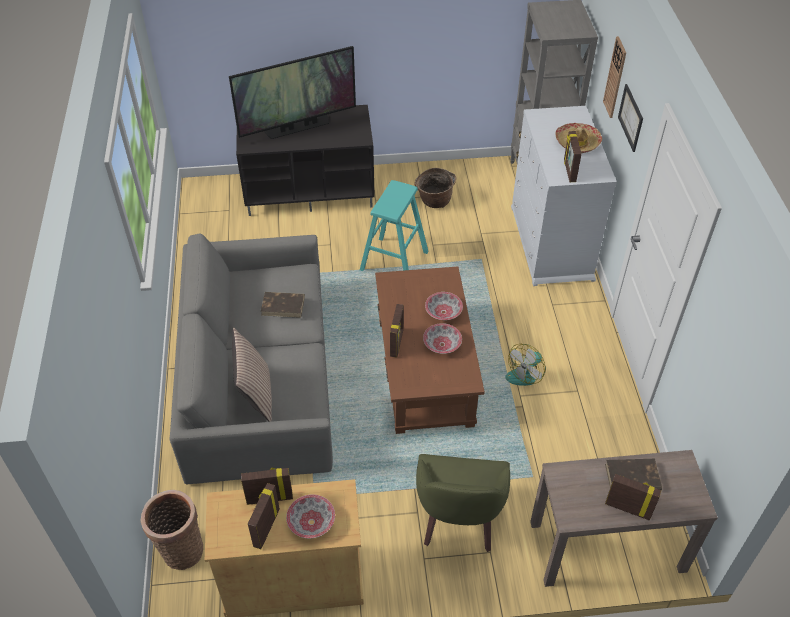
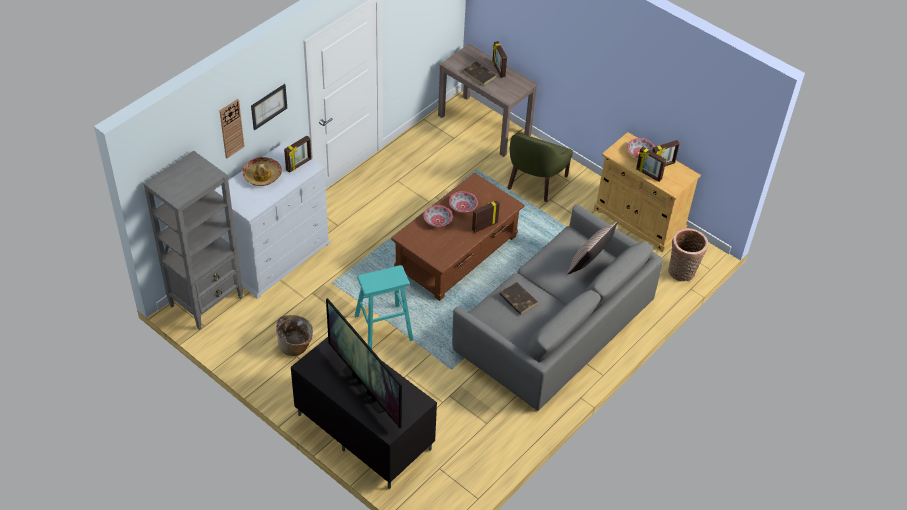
camera: 135 degrees left, 0 degrees up
(298, 127) = (365, 388): television -> television turned 150 degrees counterclockwise
(459, 519) = (534, 182): green armchair -> green armchair turned 150 degrees clockwise
(526, 373) = (409, 207): fan -> none

